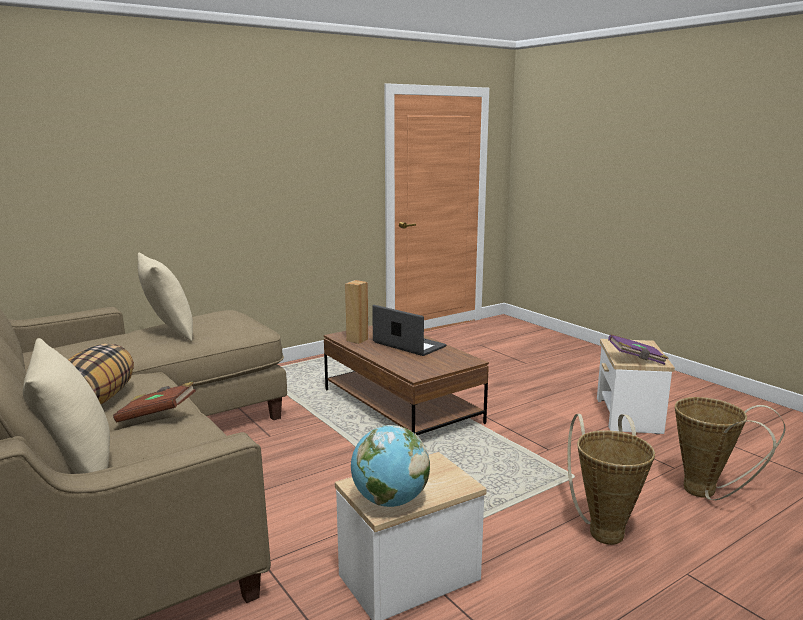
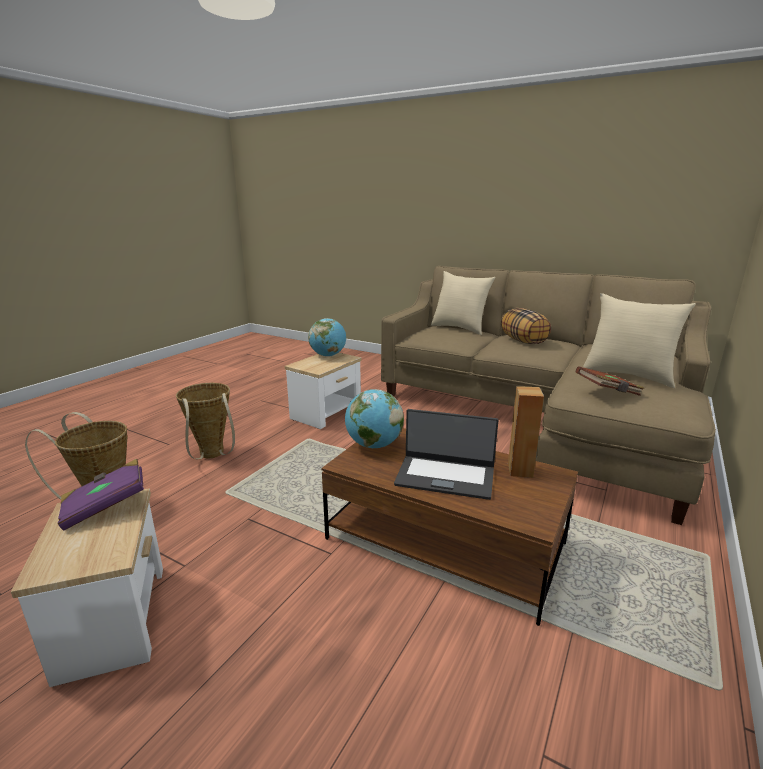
camera: 155 degrees right, 5 degrees up
(157, 415) = (477, 342): brown book -> brown book (607, 392)
(438, 367) = (374, 445): none -> globe

